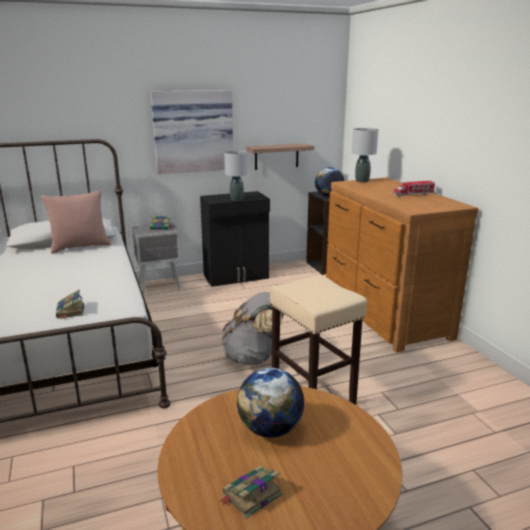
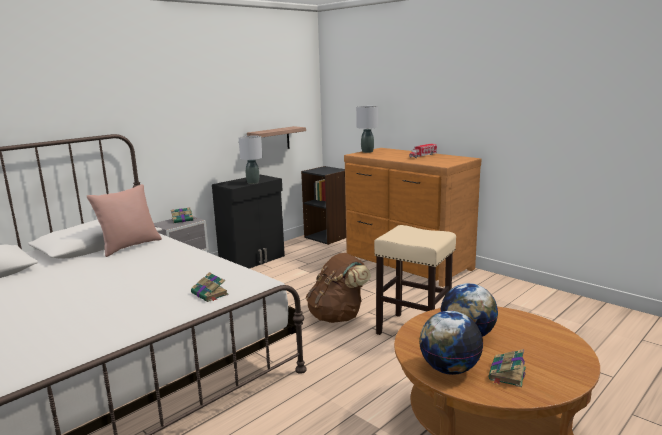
camera: 25 degrees left, 5 degrees down
(193, 131) = (200, 121): picture -> none
(254, 357) = (338, 316): grey backpack -> brown backpack
(328, 196) = (323, 172): globe -> globe (449, 369)

